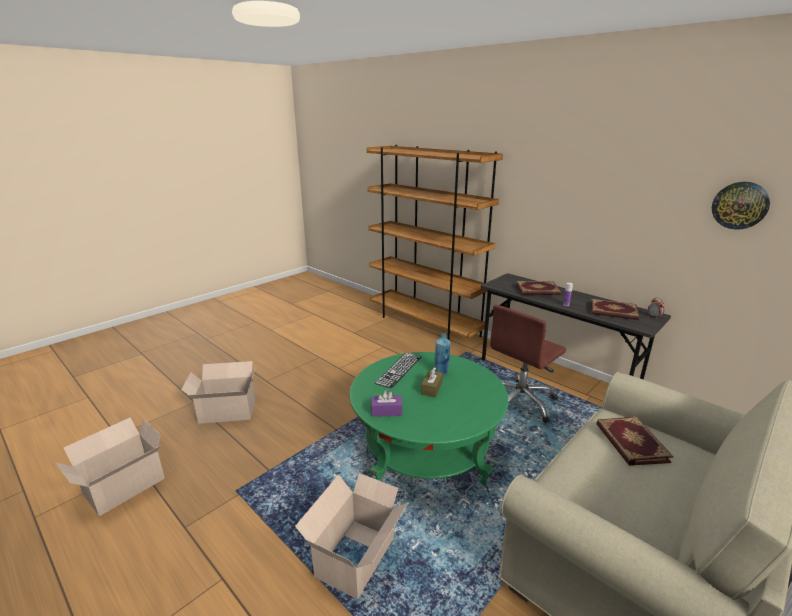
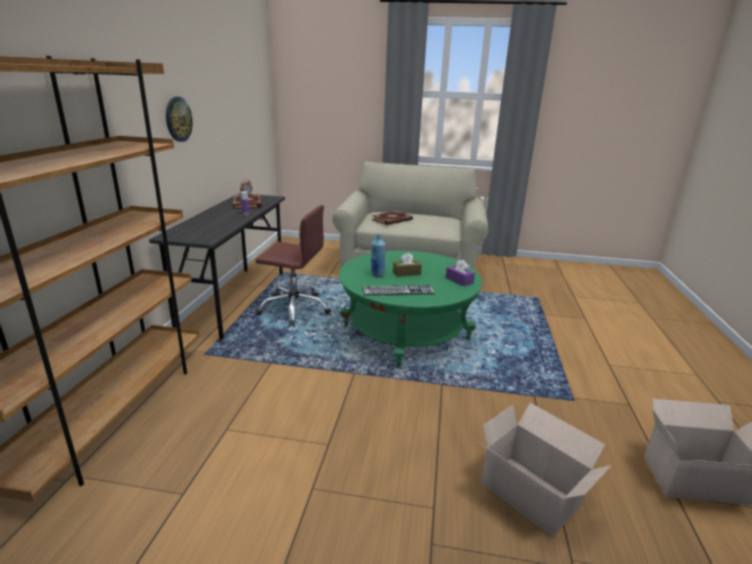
camera: 125 degrees left, 0 degrees up
(357, 555) = (521, 328): cardboard box -> none
(537, 290) = (211, 224): book -> none
(740, 205) = (239, 94): wall clock -> wall clock (178, 119)

